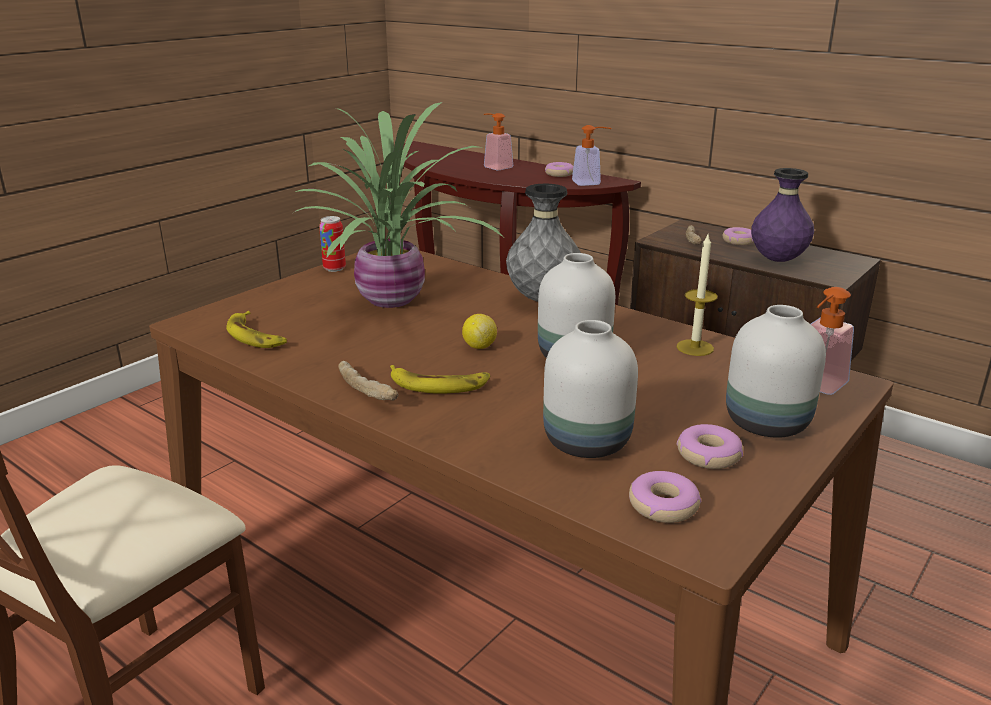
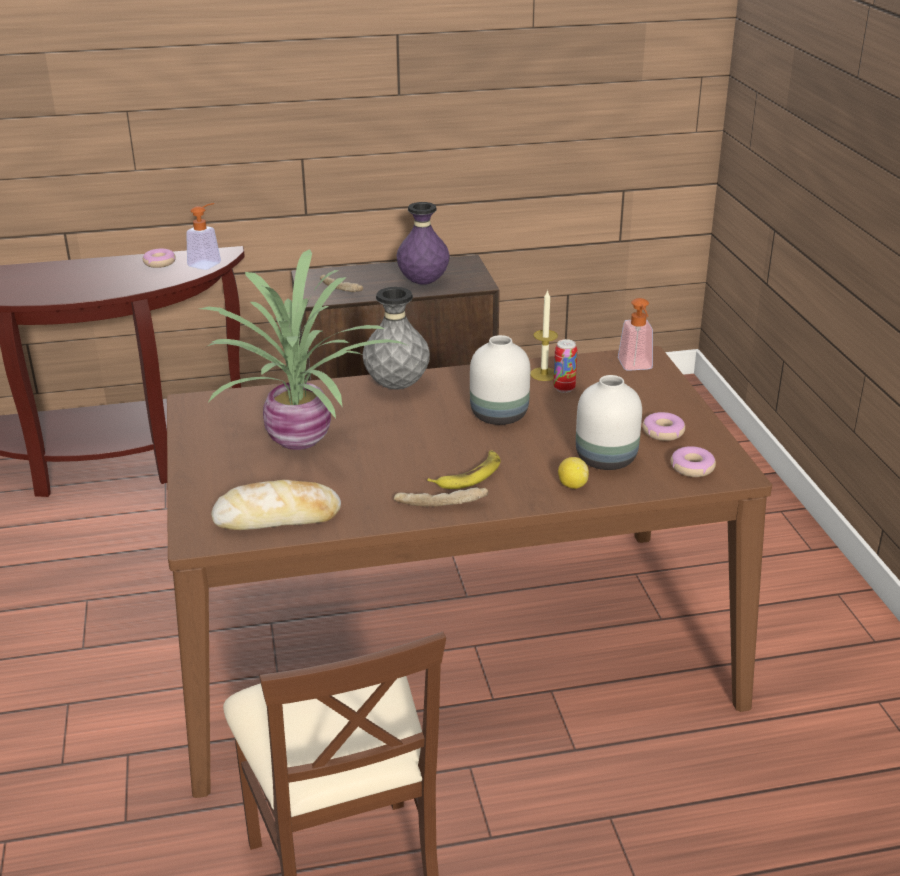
camera: 50 degrees left, 5 degrees up
(256, 336) = (277, 517): banana -> bread
(334, 268) = (189, 439): can -> can (564, 388)
(479, 346) = (434, 439): lemon -> lemon (572, 485)
(495, 166) = (79, 276): soap dispenser -> none
(738, 241) = (370, 276): donut -> none
(767, 422) = (653, 400): white vase -> none

